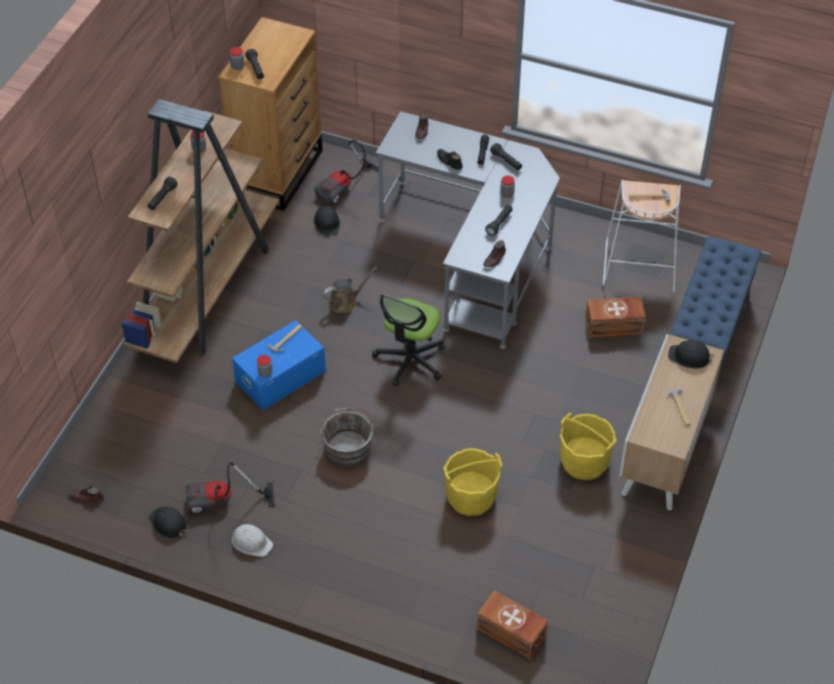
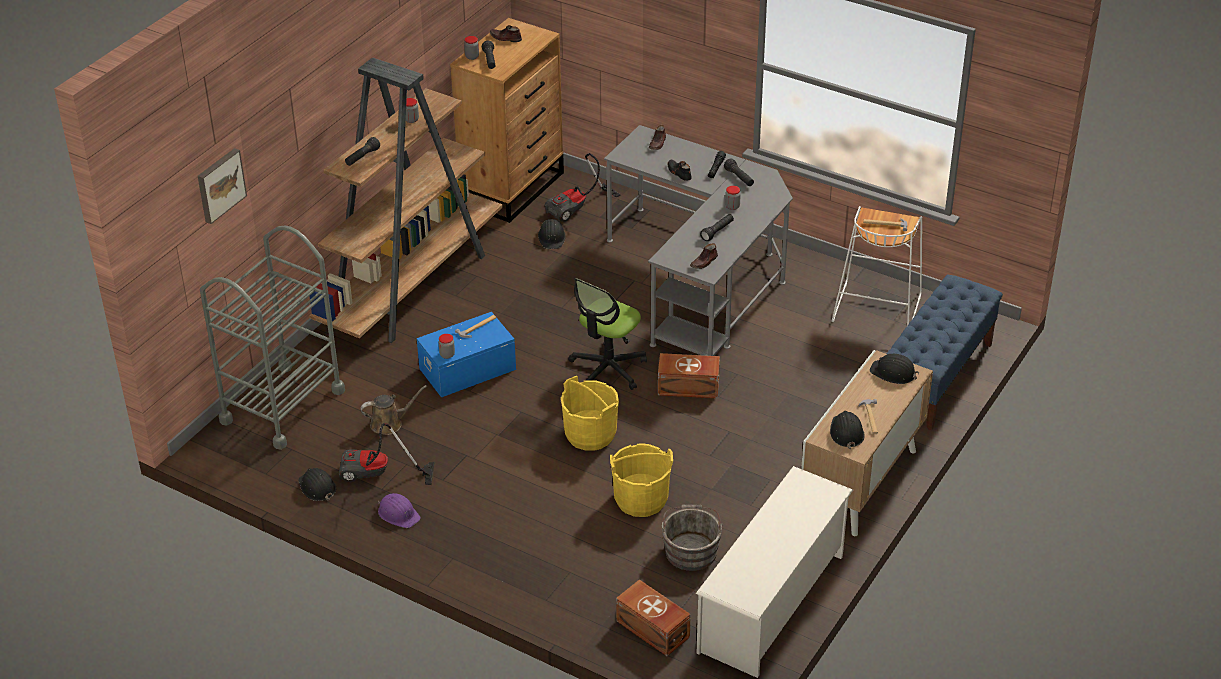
camera: 10 degrees right, 10 degrees down
(40, 260) = (220, 185): none -> picture
(86, 497) = (240, 454): brown shoe -> brown shoe (505, 38)
(115, 439) = (282, 406): none -> grey cart
(251, 542) = (398, 514): white hard hat -> purple hard hat
(345, 302) = (553, 310): brown watering can -> brown watering can (389, 423)
(347, 446) = (521, 438): grey bucket -> grey bucket (691, 549)
(584, 462) = (771, 481): yellow bucket -> yellow bucket (590, 434)
(611, 590) = (772, 603): none -> white shoe rack
(614, 326) = (836, 361): brown storage box -> brown storage box (689, 387)
(661, 427) = (846, 432): none -> black hard hat

